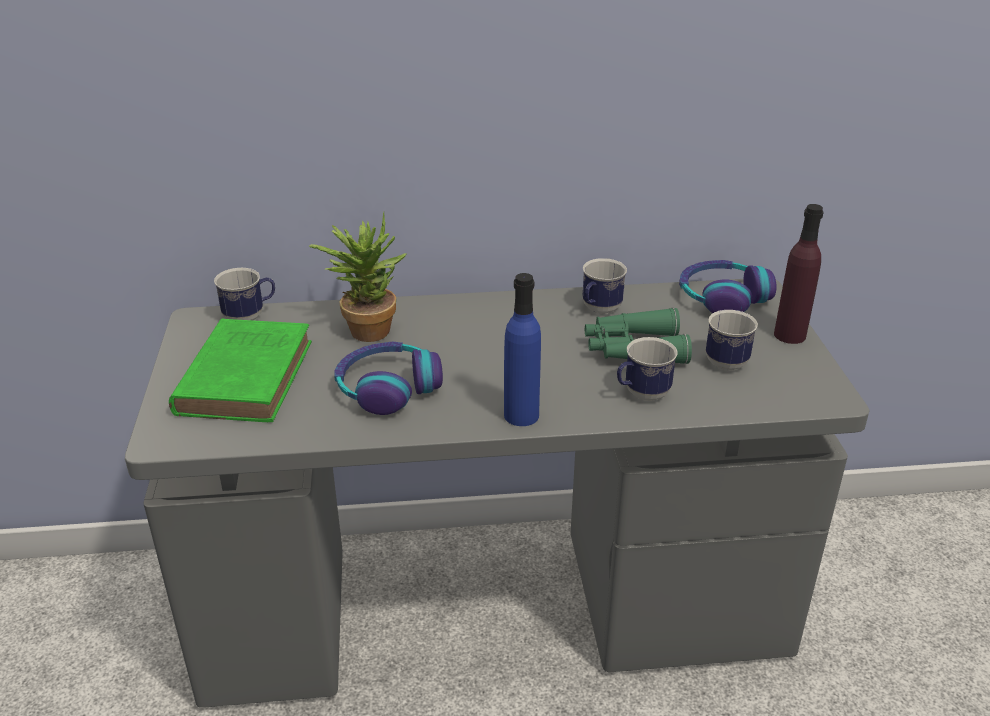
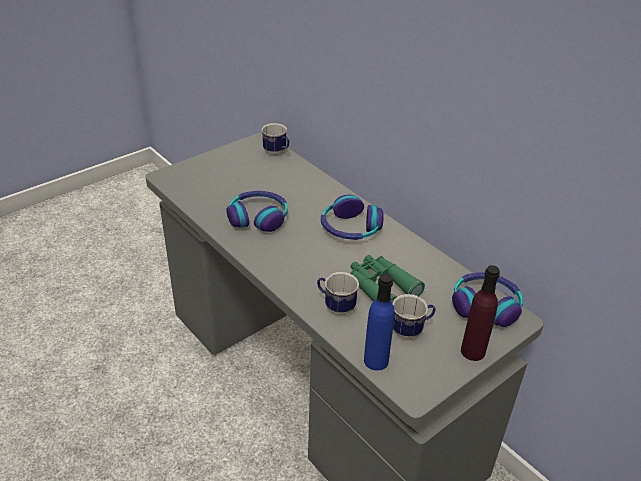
camera: 55 degrees right, 5 degrees up
(247, 375) = (230, 174): green book -> none
(365, 328) = (303, 188): potted plant -> none
(496, 326) = (350, 228): none -> headphones
(521, 415) = (274, 269): blue bottle -> blue bottle (376, 360)
(598, 310) = (408, 258): mug -> none

